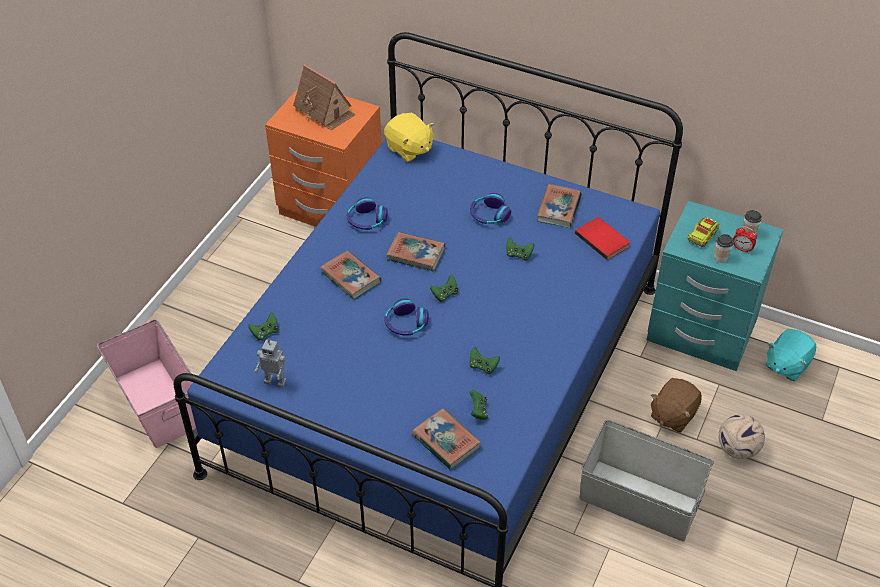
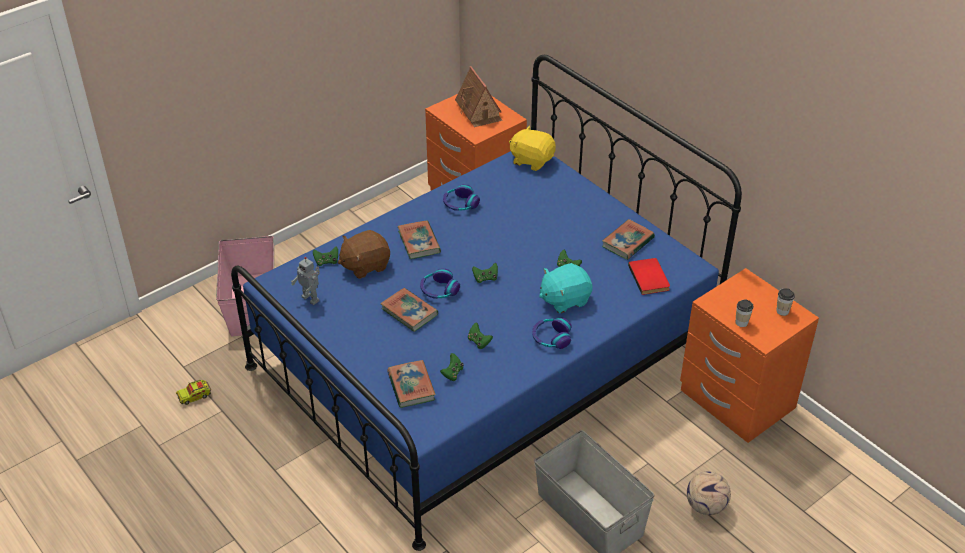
camera: 25 degrees right, 5 degrees down
(409, 149) = (532, 160): yellow plush toy -> yellow plush toy turned 135 degrees clockwise
(416, 254) = (483, 241): book -> book (409, 312)
(489, 215) = (564, 229): headphones -> headphones (551, 338)
(672, 415) = (664, 458): brown plush toy -> brown plush toy (365, 265)
(701, 332) = (736, 400): turquoise nightstand -> orange nightstand
(702, 236) = (737, 300): toy truck -> toy truck (194, 396)
(742, 249) = (767, 321): alarm clock -> none
(786, 365) = (800, 454): turquoise plush toy -> turquoise plush toy (564, 299)

